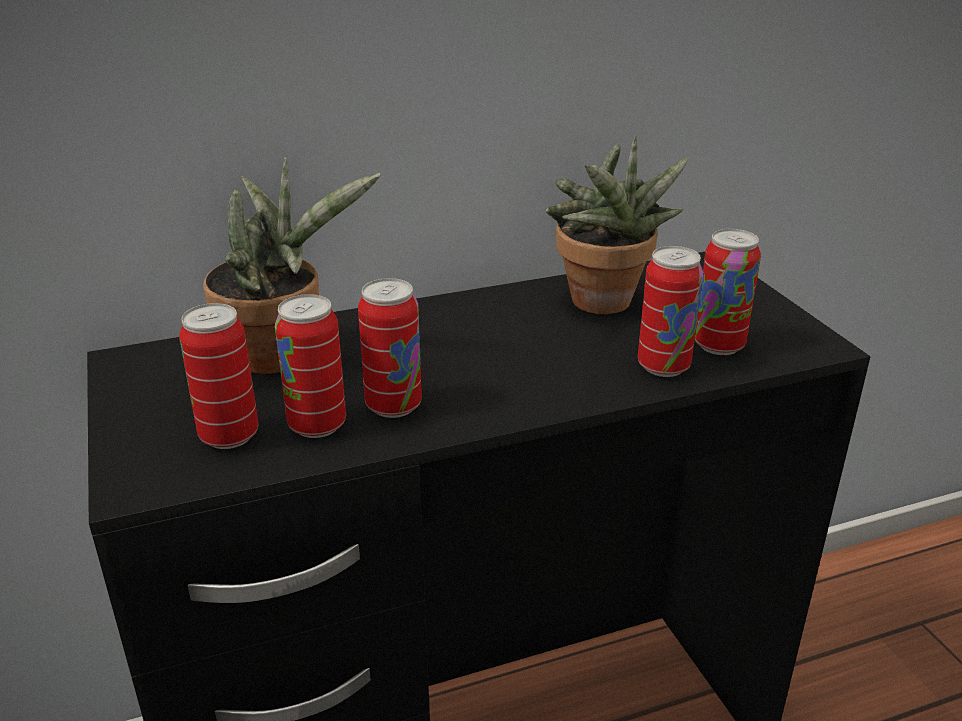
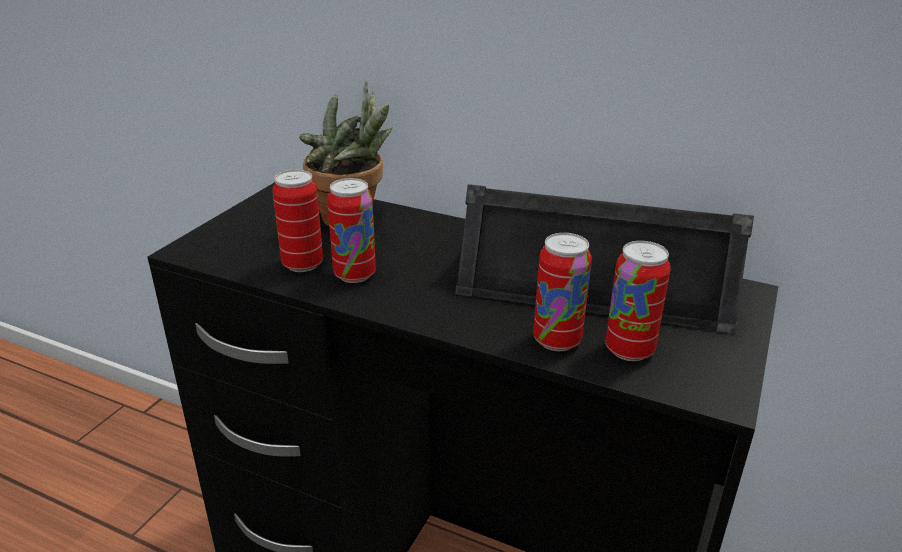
camera: 45 degrees right, 0 degrees up
(229, 436) = (259, 248): can -> none
(604, 306) = (594, 282): potted plant -> black speaker

